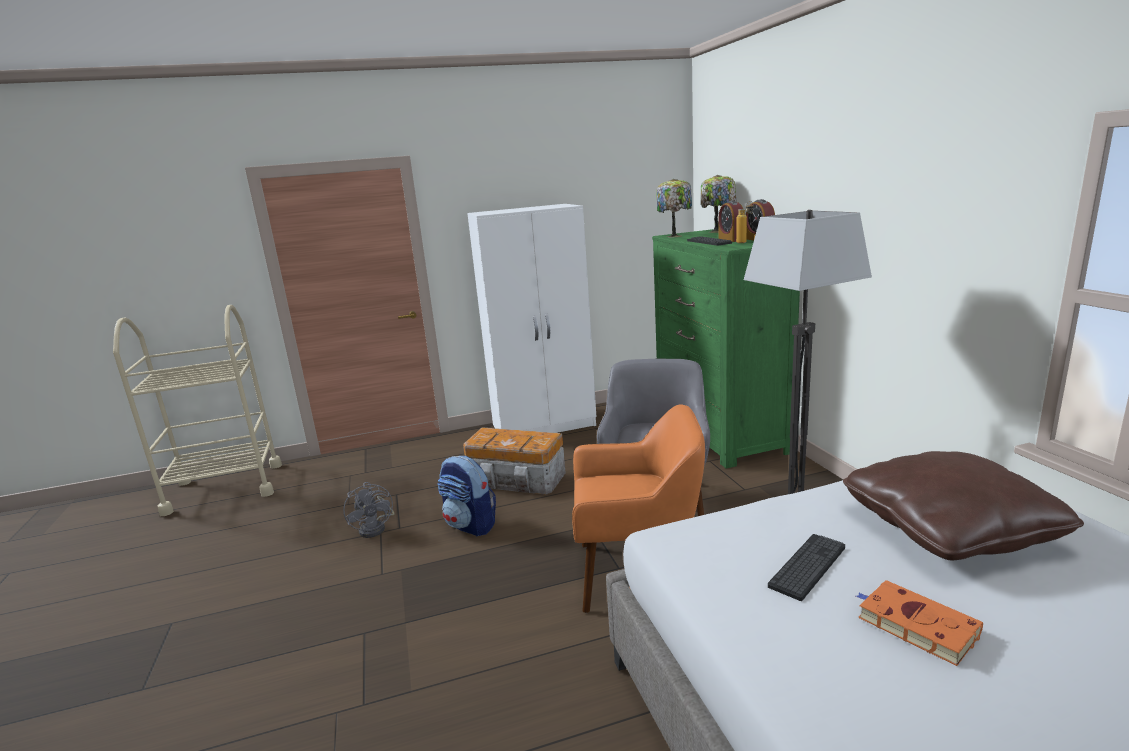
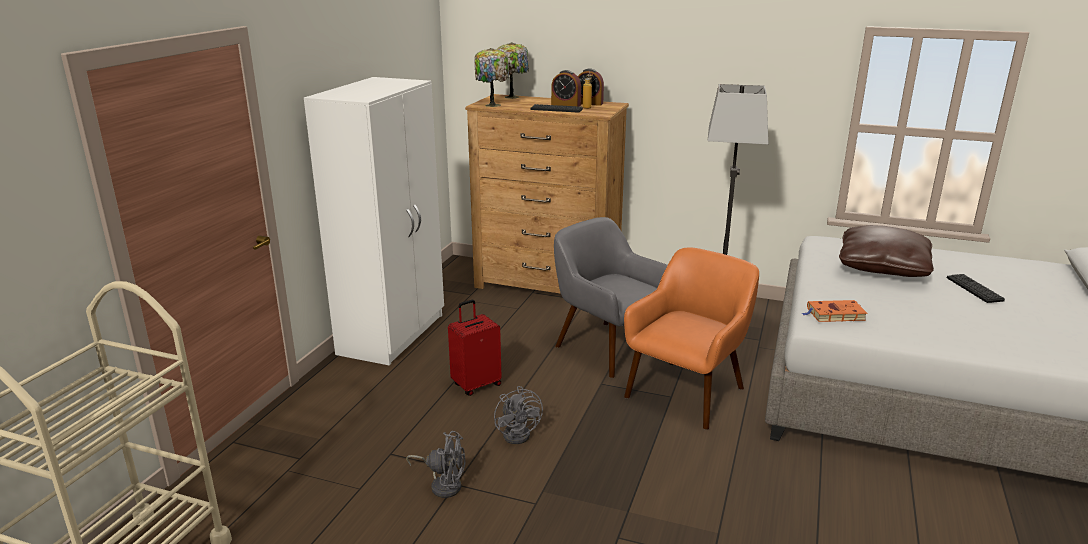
camera: 55 degrees left, 5 degrees up
(470, 525) = (520, 433): backpack -> grey fan
(517, 480) = (476, 384): storage box -> red suitcase
(719, 432) = (547, 284): green dresser -> brown dresser
(807, 566) = (884, 306): keyboard -> keyboard (974, 289)
(914, 624) = (950, 307): orange book -> orange book (834, 314)

